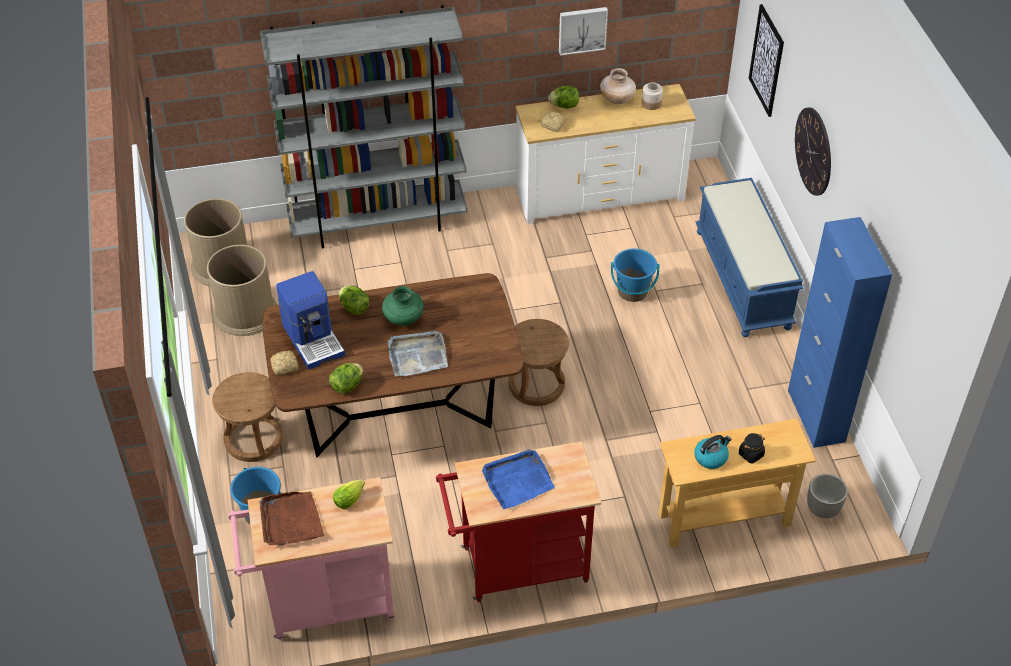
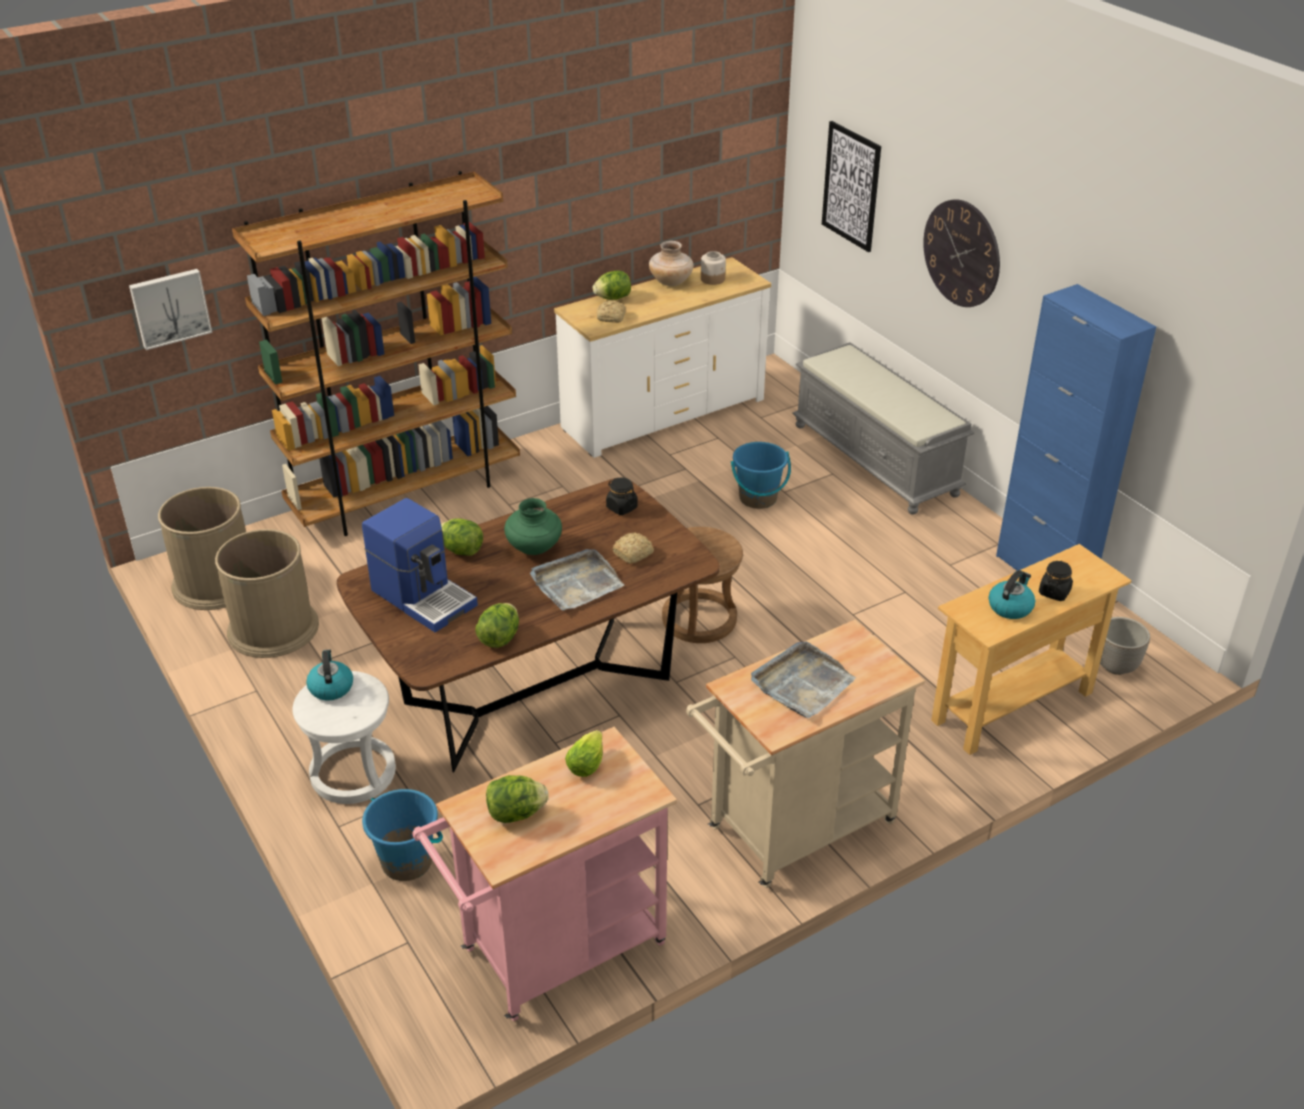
camera: 20 degrees left, 10 degrees down
(243, 383) = (331, 687): none -> kettle
(253, 439) = (352, 773): brown stool -> white stool
(285, 366) = (400, 636): bread -> bread (634, 553)
(290, 521) = (516, 813): brown tray -> lettuce
(378, 223) = (406, 495): grey bookcase -> brown bookcase
(479, 300) = (621, 507): none -> black jar
(516, 567) = (792, 831): red cart -> beige cart
(517, 481) = (802, 683): blue tray -> grey tray
(582, 29) = (621, 194): picture -> picture (170, 307)
(744, 279) = (876, 459): blue bench -> grey bench

